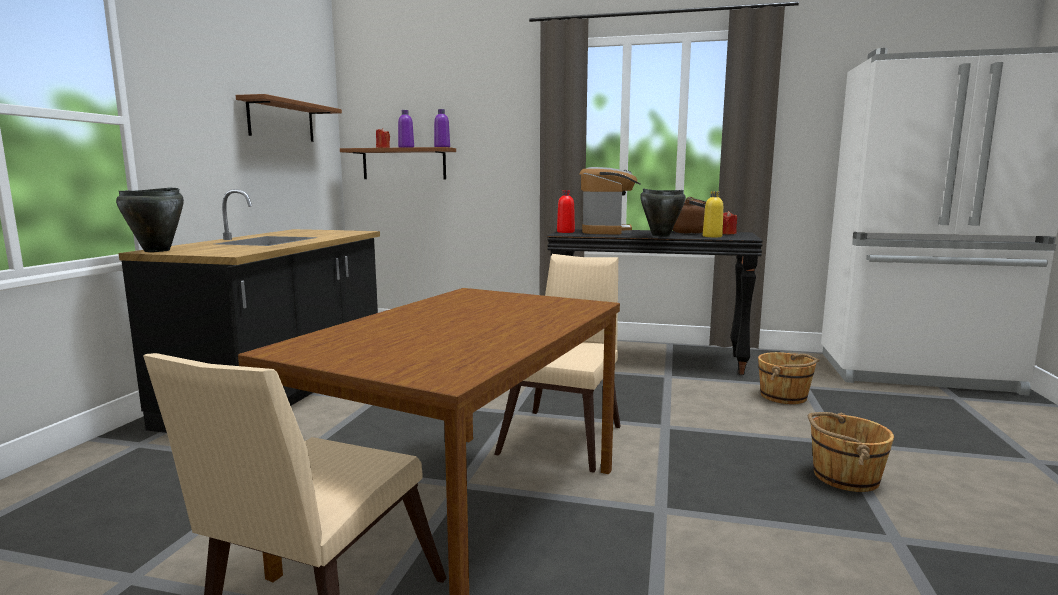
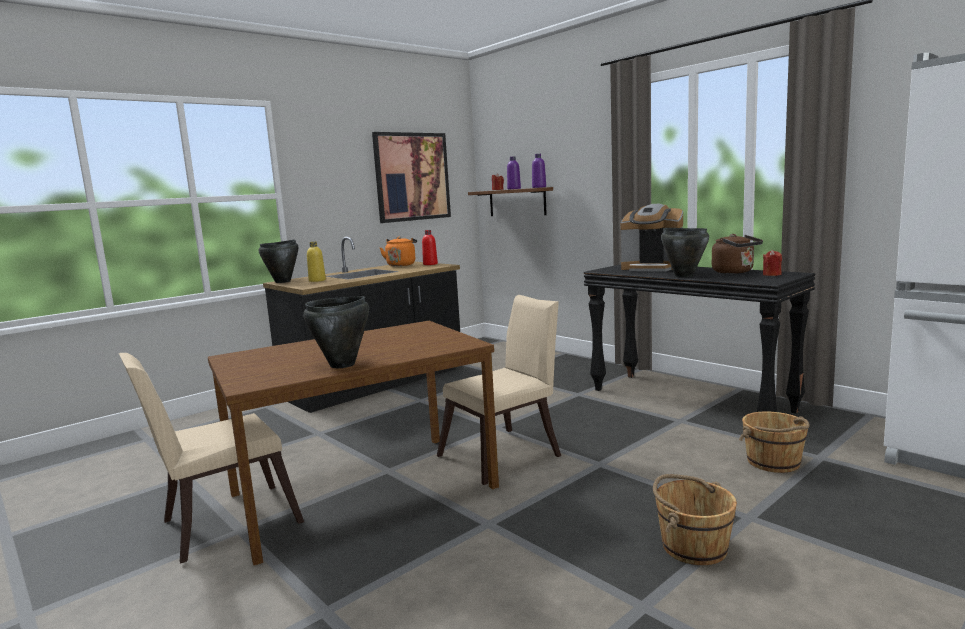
camera: 35 degrees right, 0 degrees up
(281, 121) = (412, 177): brown shelf -> picture
(293, 232) = (401, 265): none -> orange kettle
(510, 338) = (343, 365): none -> black cooking pot
(565, 232) = (610, 268): red bottle -> red bottle (430, 264)
(607, 231) = (652, 268): coffee machine -> coffee machine turned 75 degrees clockwise
(712, 236) = (736, 278): yellow bottle -> yellow bottle (317, 280)

